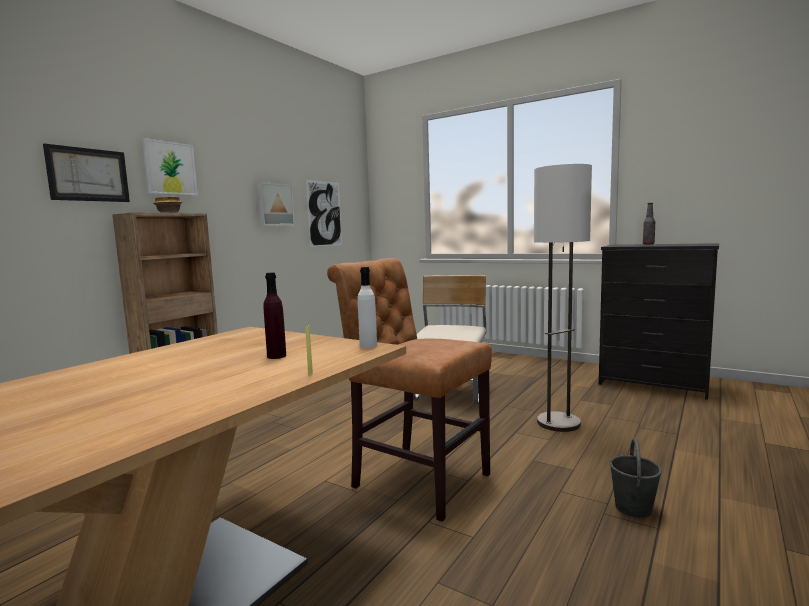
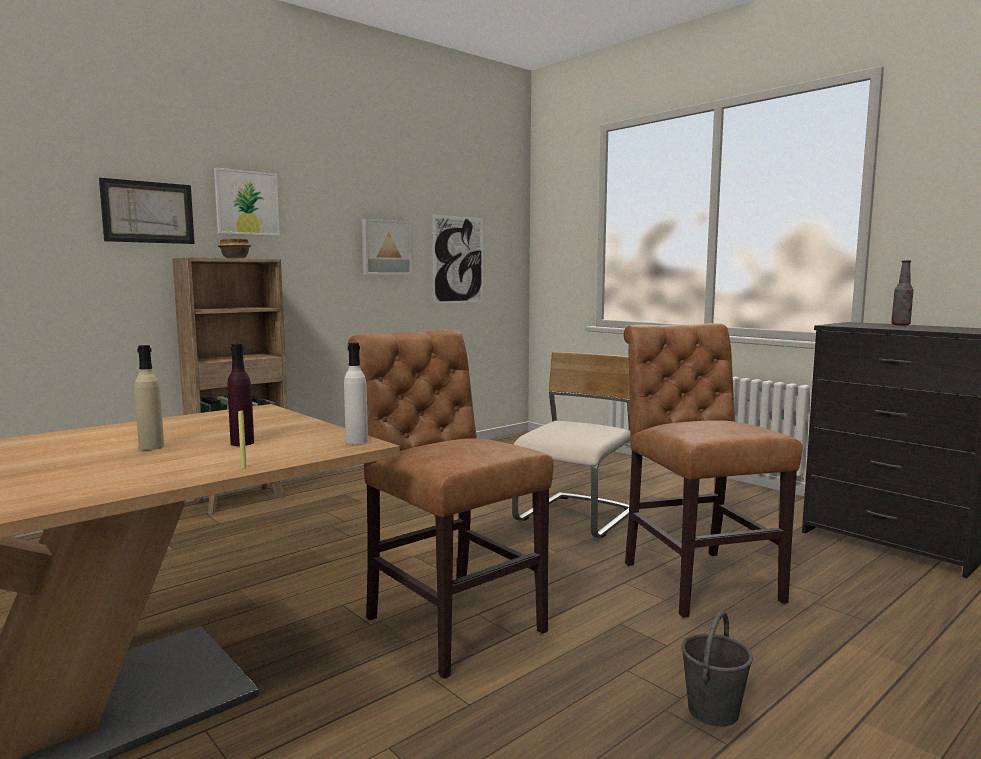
camera: 15 degrees right, 0 degrees up
(200, 367) = (151, 447): none -> beige bottle
(558, 423) = (696, 579): floor lamp -> brown chair

